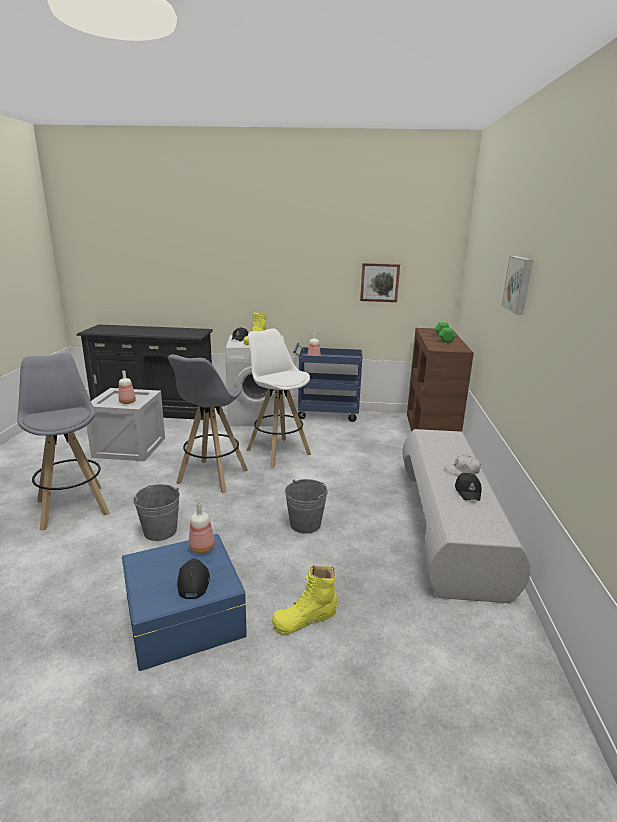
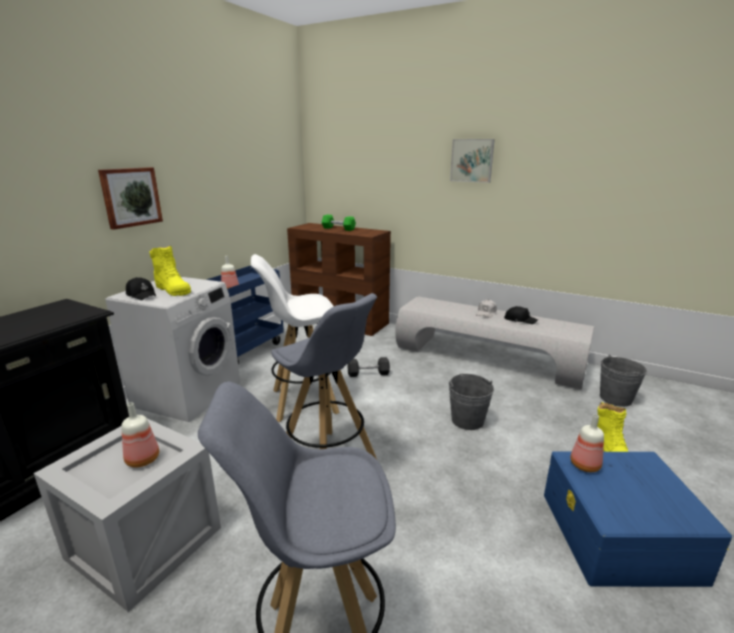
camera: 65 degrees left, 0 degrees up
(160, 531) = (445, 534): grey bucket -> grey bucket (615, 398)
(193, 582) = (649, 480): black cap -> none
(342, 466) = (368, 373): none -> black dumbbell
(379, 282) = (250, 185): picture -> picture (131, 197)

